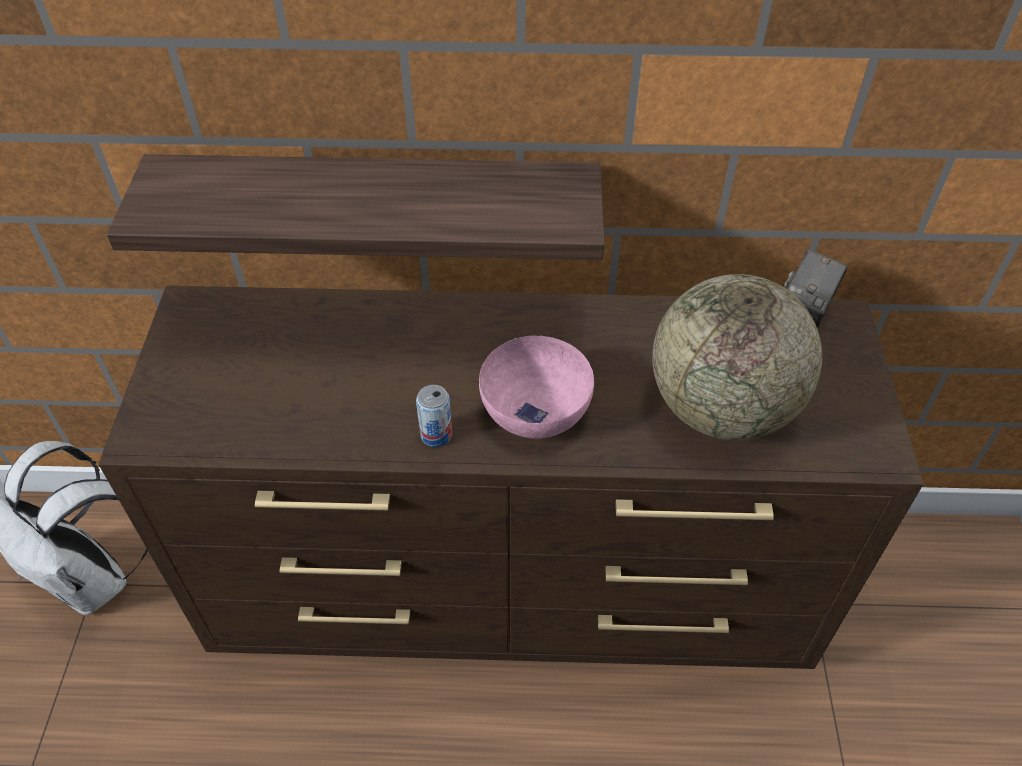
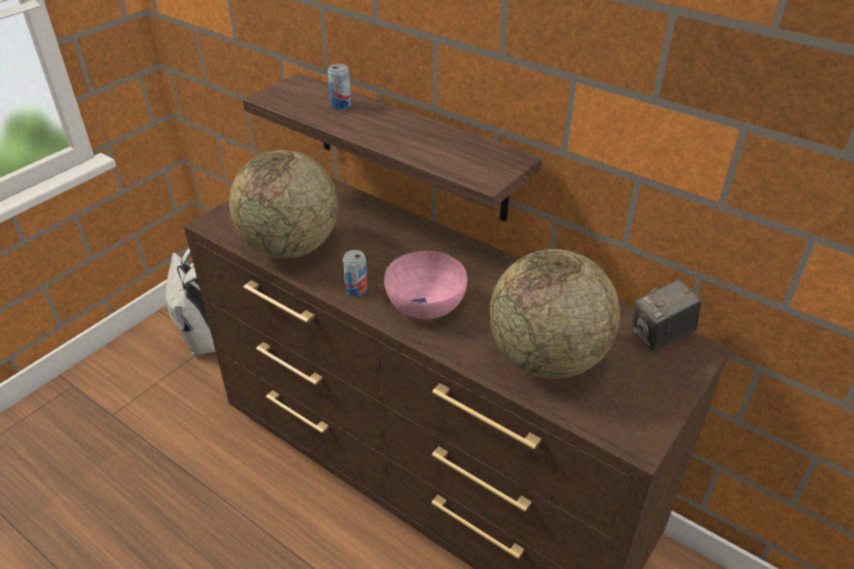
camera: 35 degrees right, 10 degrees down
(270, 186) = (341, 105): none -> can
(291, 418) = (290, 247): none -> globe

